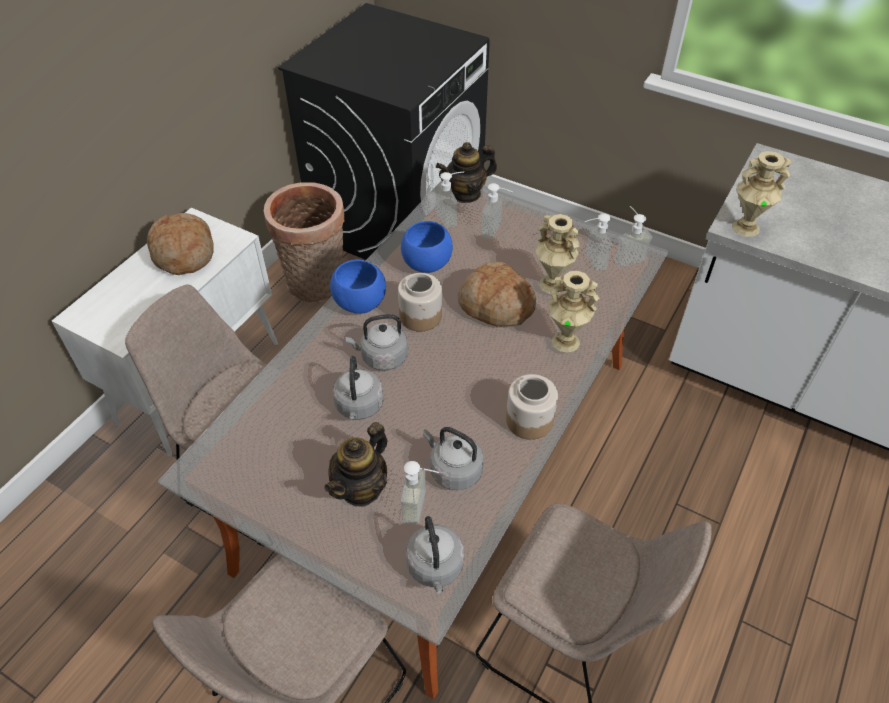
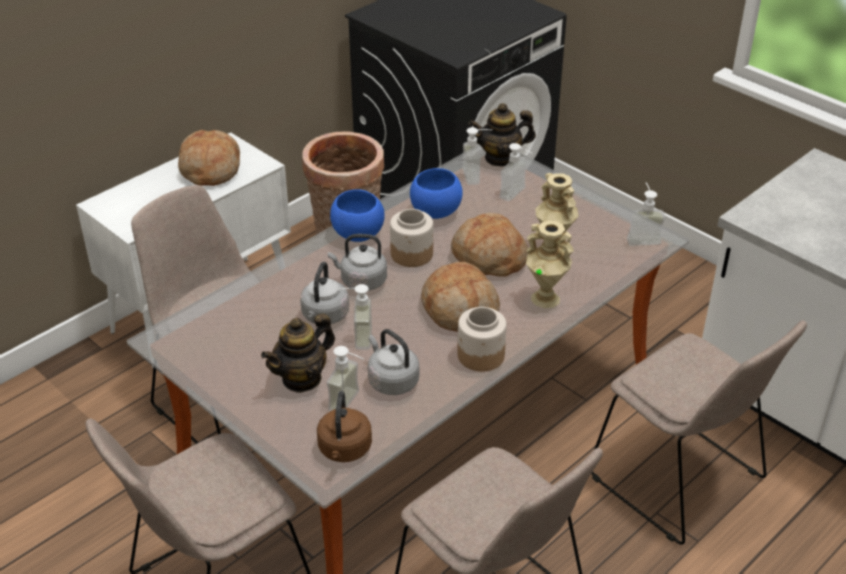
camera: 15 degrees right, 10 degrees down
(435, 568) = (344, 450): grey kettle -> brown kettle
(489, 370) = (459, 309): none -> bread
(589, 261) = (601, 235): soap dispenser -> soap dispenser (355, 338)
(685, 466) = (680, 481): none -> beige chair
(745, 227) = (761, 219): beige vase -> none

